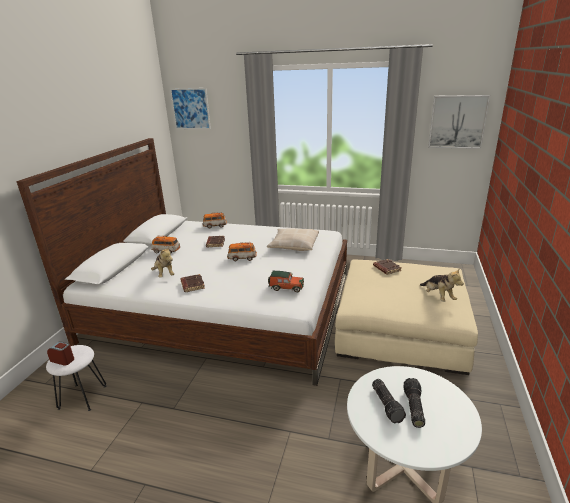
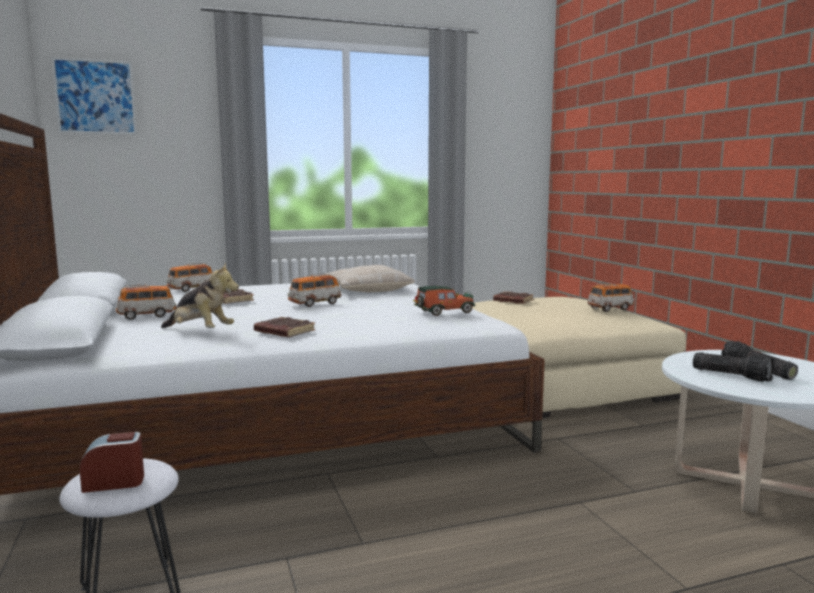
camera: 35 degrees left, 15 degrees down
(438, 297) = (610, 309): plush toy -> toy car
(457, 122) = (508, 131): picture -> none

